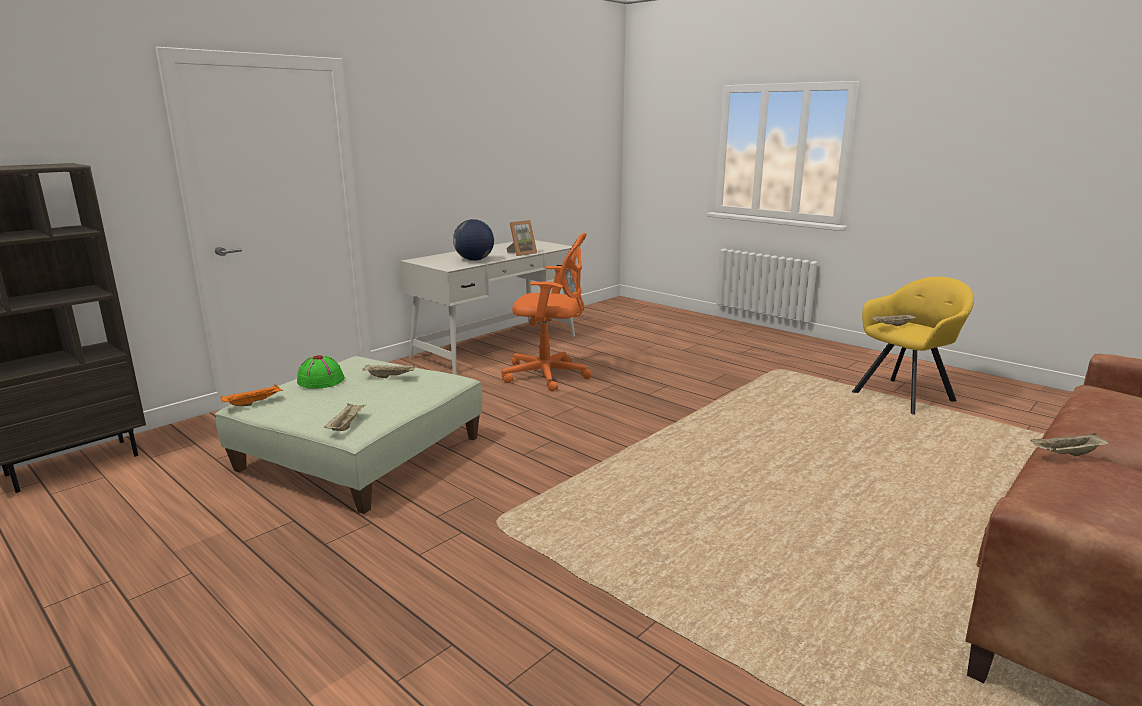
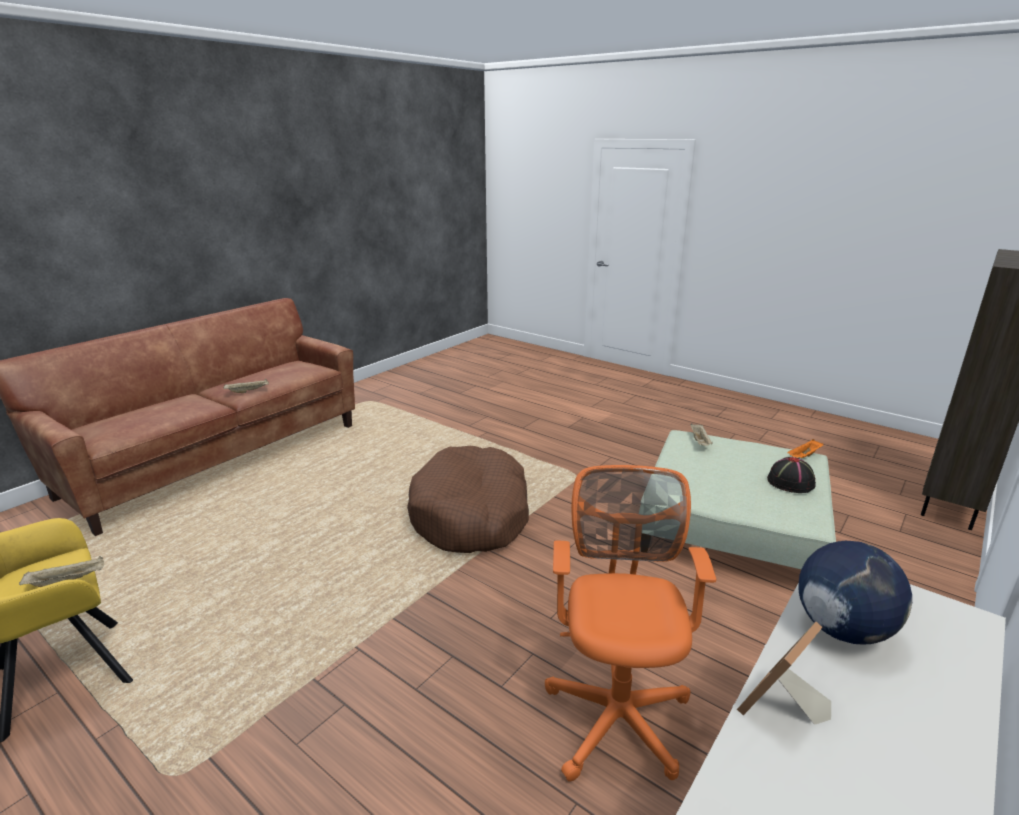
camera: 175 degrees right, 5 degrees up
(320, 380) = (791, 482): green hat -> black hat
(391, 376) = (733, 495): beige tray -> none
(549, 375) = (617, 711): orange office chair -> orange office chair turned 90 degrees clockwise
(647, 477) = (471, 515): none -> brown dog bed

